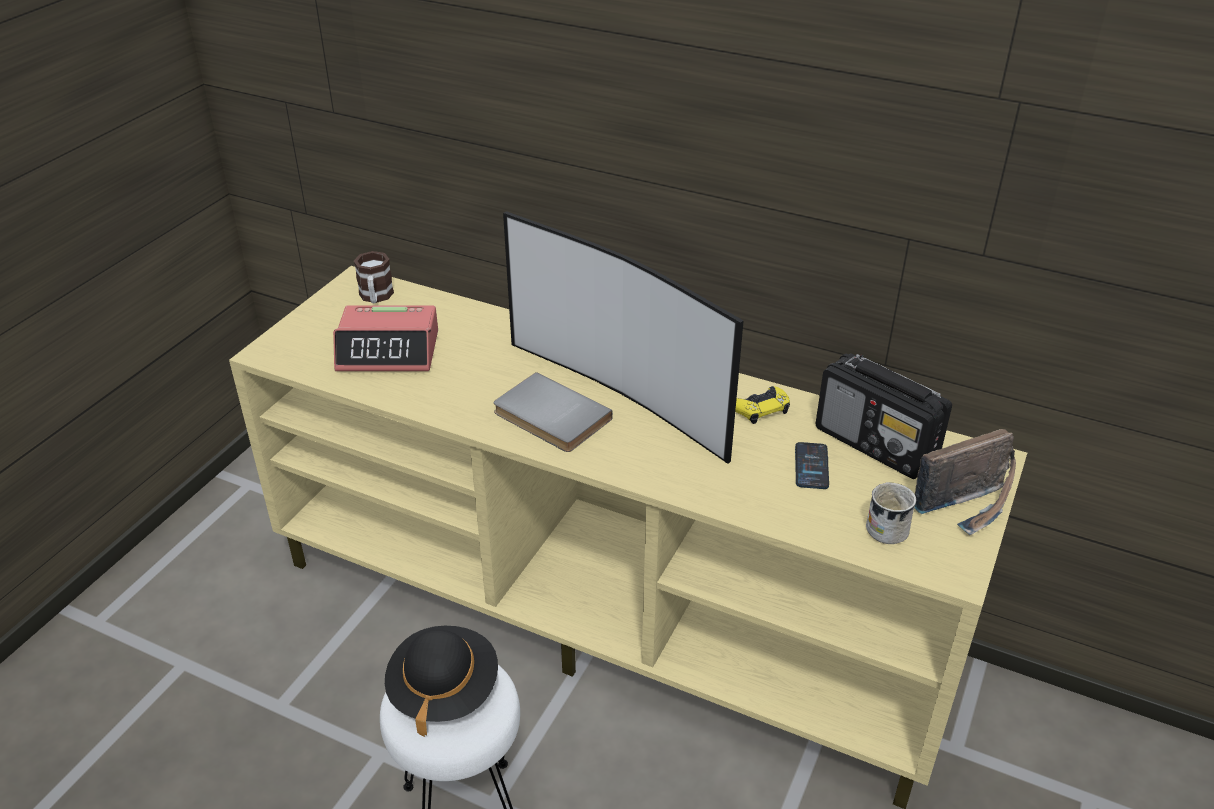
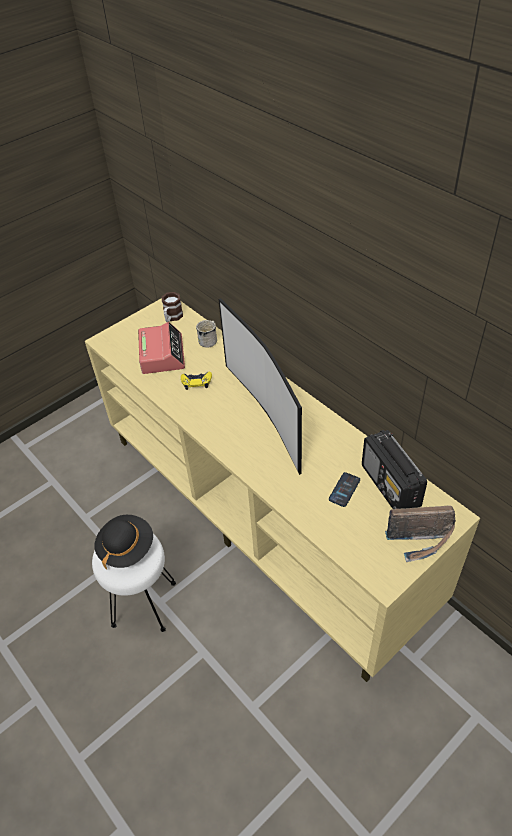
camera: 25 degrees right, 10 degrees up
(389, 351) = (162, 354): alarm clock -> alarm clock turned 120 degrees counterclockwise
(549, 417) = (221, 418): grey book -> none
(760, 408) = (337, 443): yellow game controller -> yellow game controller (196, 382)
(886, 526) = (363, 540): white mug -> white mug (210, 340)

